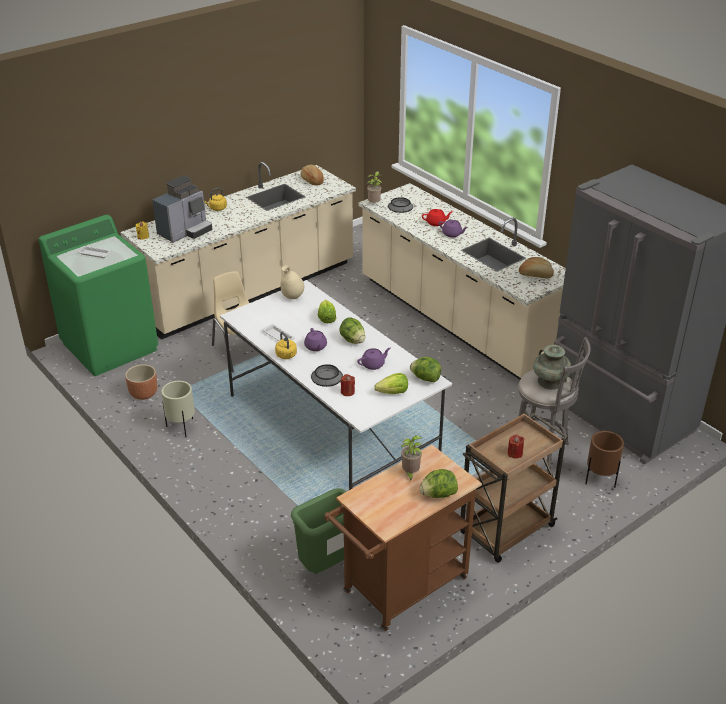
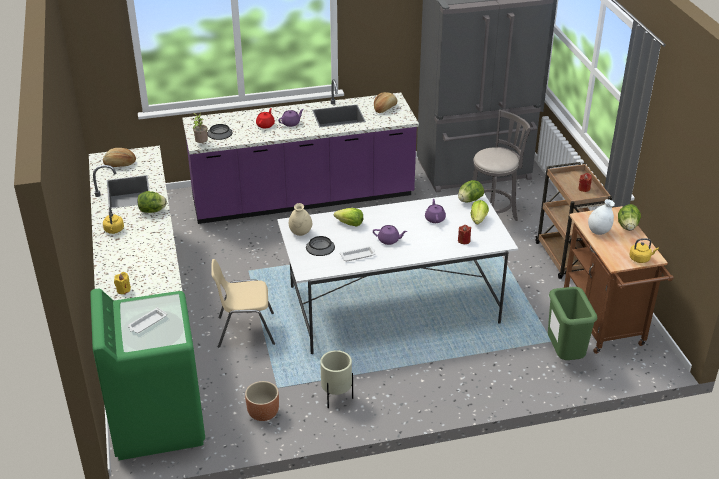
camera: 65 degrees left, 0 degrees up
(185, 231) = (141, 260): coffee machine -> none
(286, 356) = (391, 258): yellow kettle -> yellow kettle (640, 259)
(327, 376) = (436, 245): bowl -> bowl (320, 247)
(352, 340) = (393, 219): lettuce -> lettuce (152, 211)
(410, 473) = (599, 231): potted plant -> white vase
(457, 321) = (303, 199): beige counter -> purple counter
(550, 382) = (497, 155): turquoise vase -> none
(599, 480) = (536, 202): brown planter -> none

